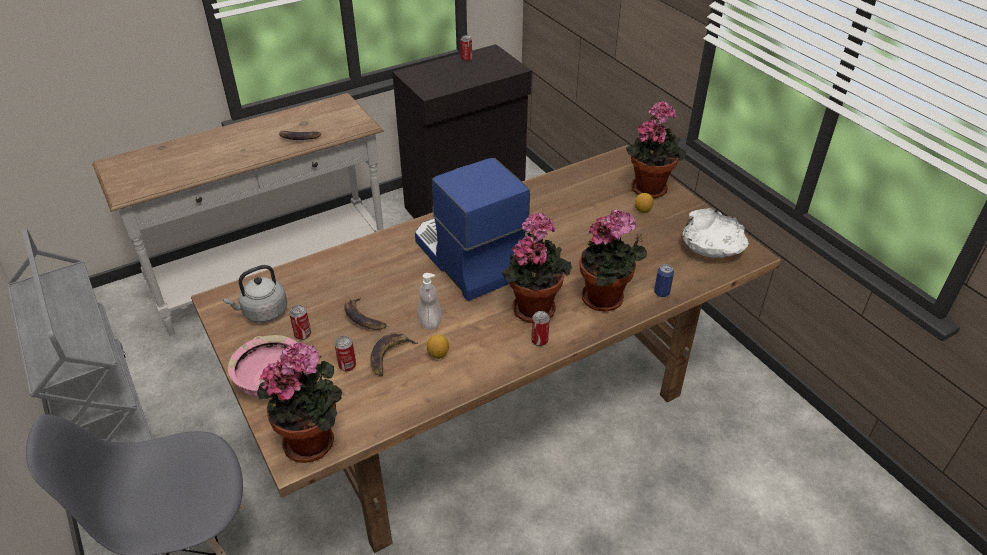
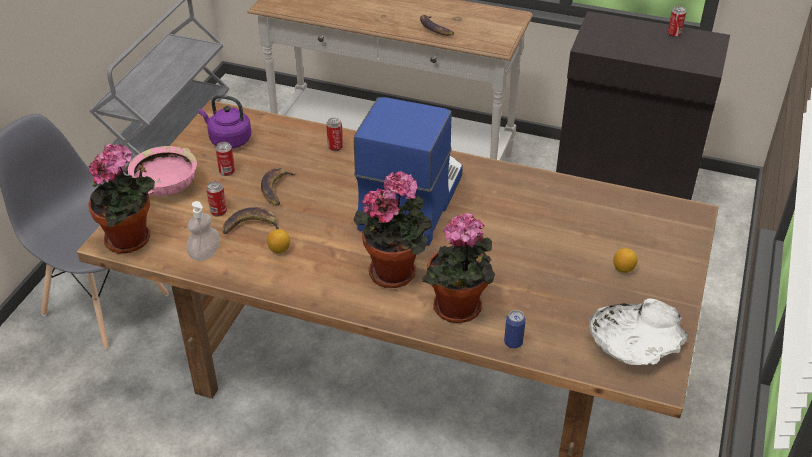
camera: 50 degrees right, 0 degrees up
(263, 312) = (228, 140): grey kettle -> purple kettle
(430, 322) = (310, 224): soap dispenser -> soap dispenser (205, 254)
(539, 340) = (357, 297): can -> can (335, 147)
(649, 187) = (668, 255): potted plant -> none

